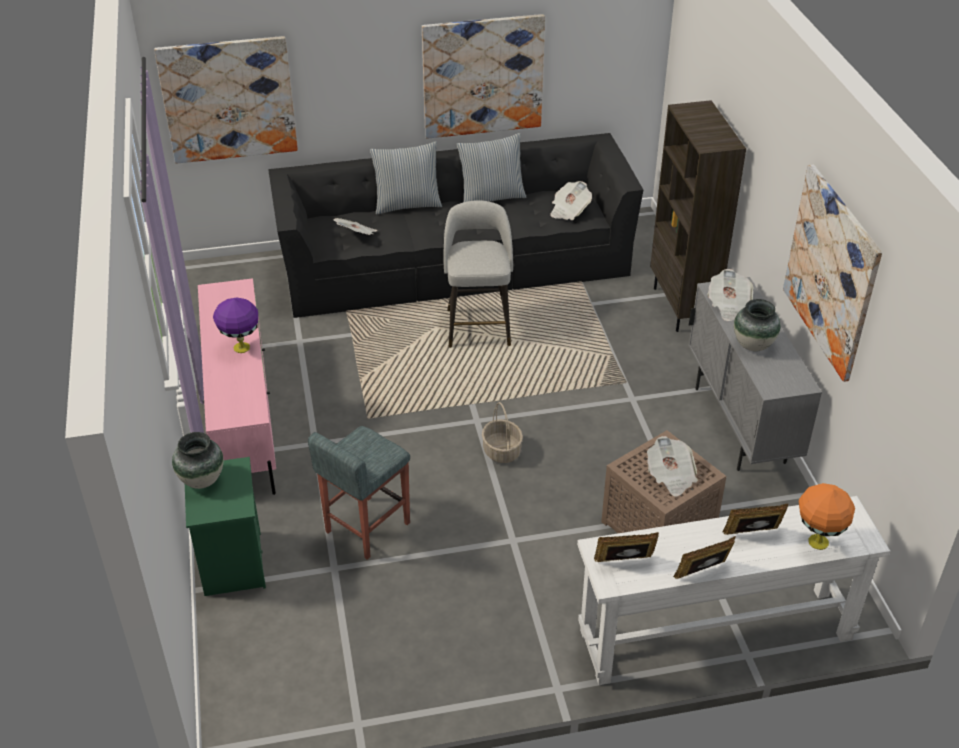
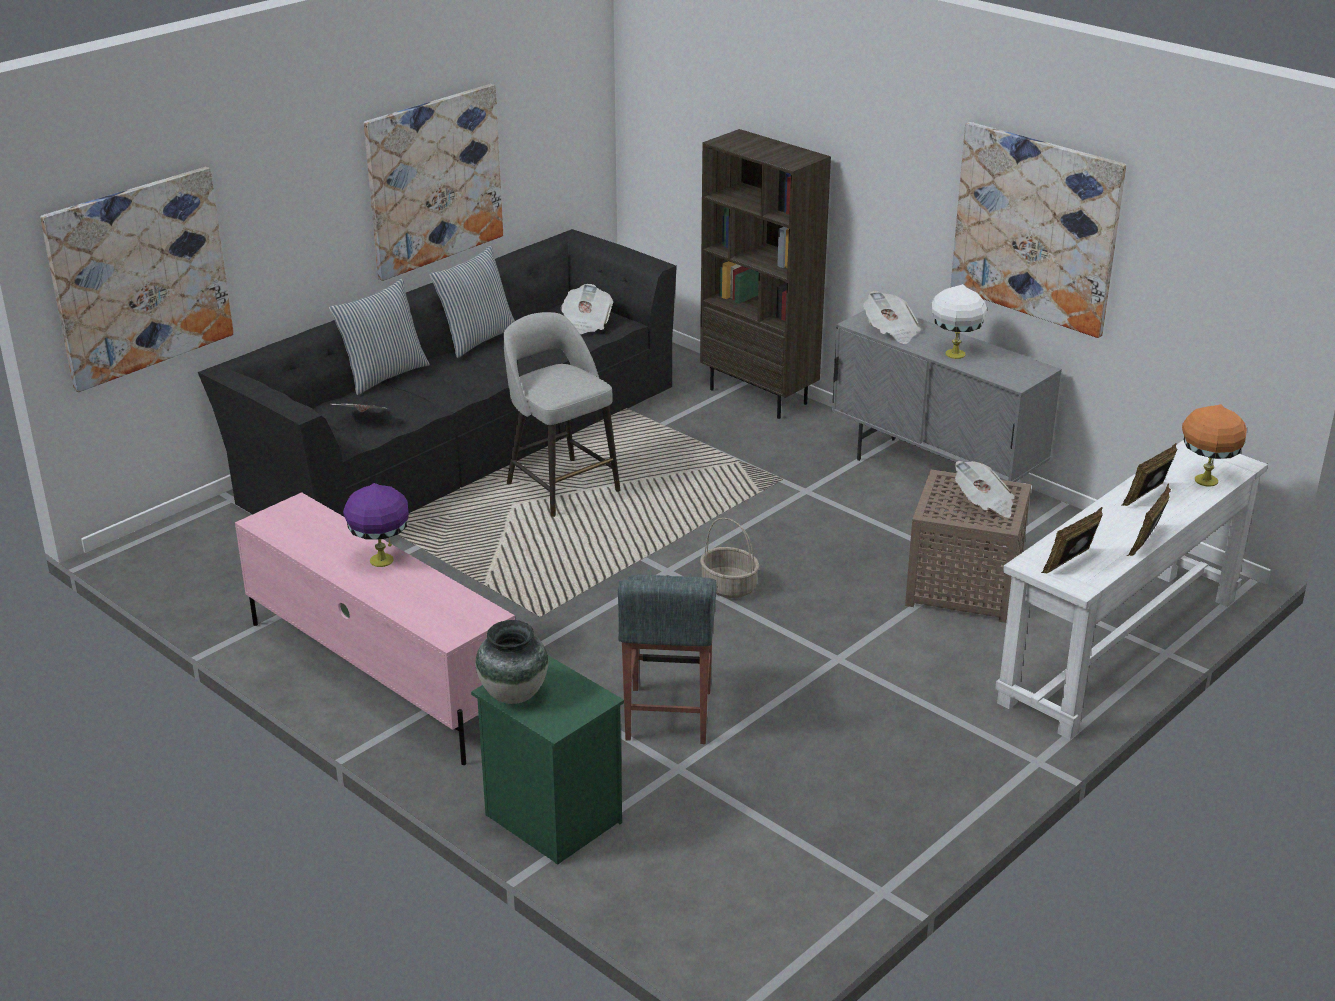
camera: 35 degrees left, 10 degrees down
(753, 345) = (954, 354): vase -> white table lamp

